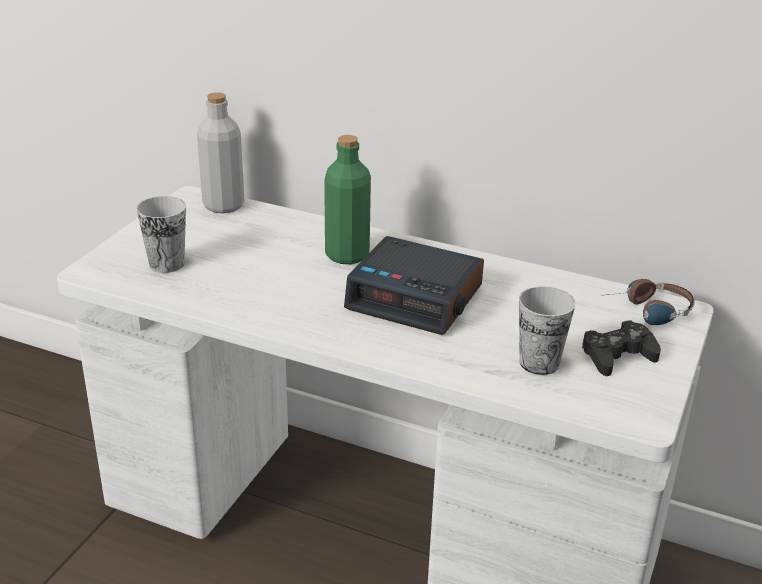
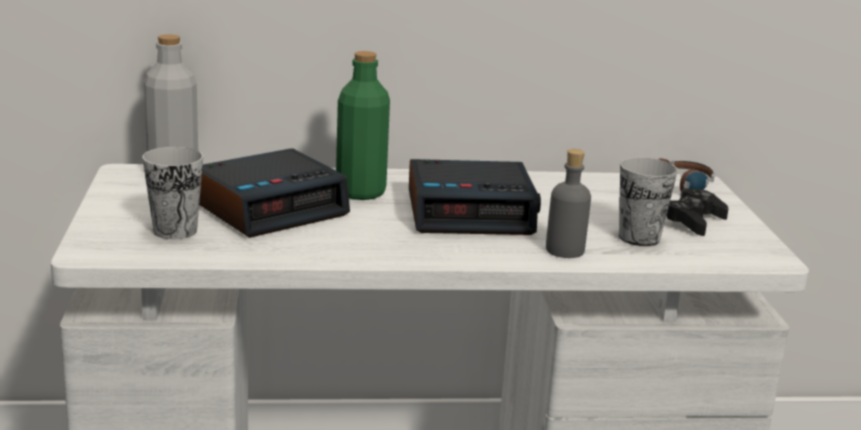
camera: 30 degrees left, 10 degrees down
(258, 255) = (269, 207): none -> alarm clock
(452, 359) = (565, 250): none -> grey bottle

